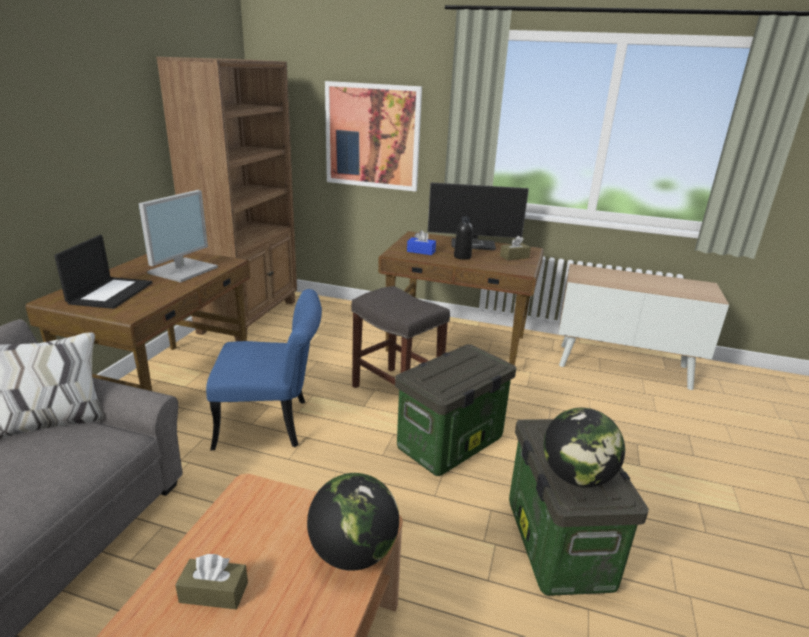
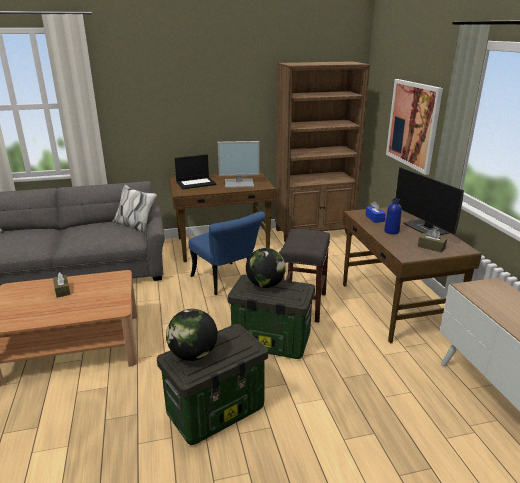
camera: 60 degrees right, 0 degrees up
(353, 553) = (97, 310): globe -> globe (265, 285)
(462, 257) = (391, 231): black bottle -> blue bottle

